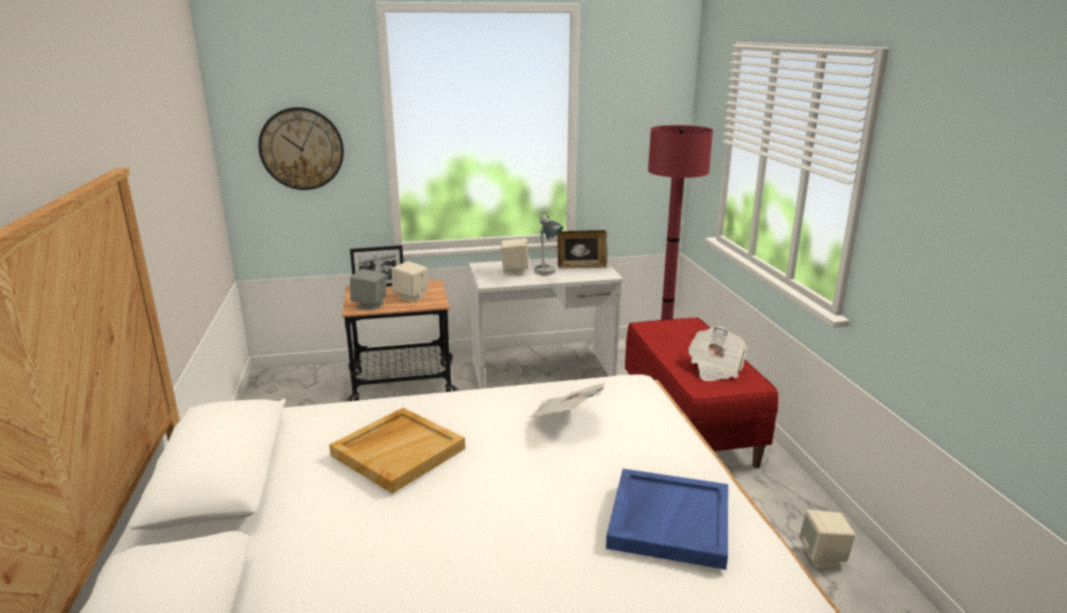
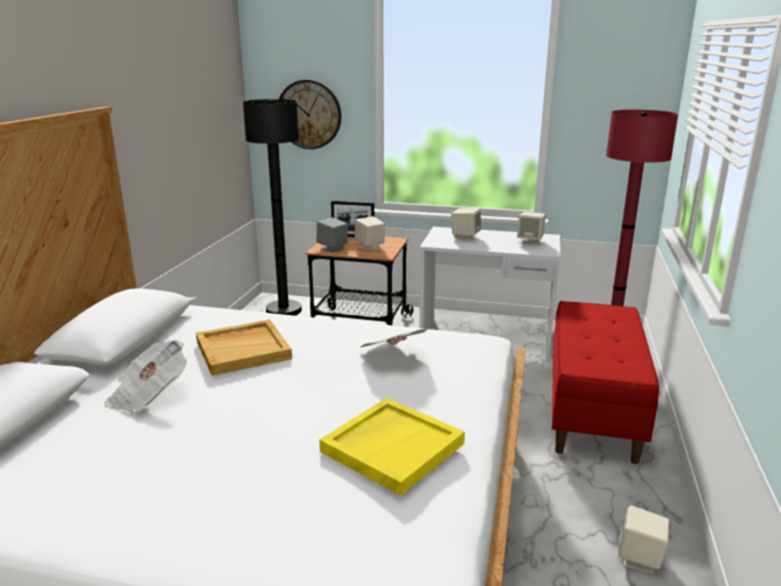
camera: 25 degrees right, 0 degrees up
(297, 386) = (284, 310): none -> black floor lamp
(547, 274) = (491, 244): table lamp -> none
(581, 266) = (530, 242): picture frame -> beige speaker
(668, 520) = (392, 447): blue tray -> yellow tray
(715, 369) = (608, 354): newspaper -> newspaper (148, 395)

